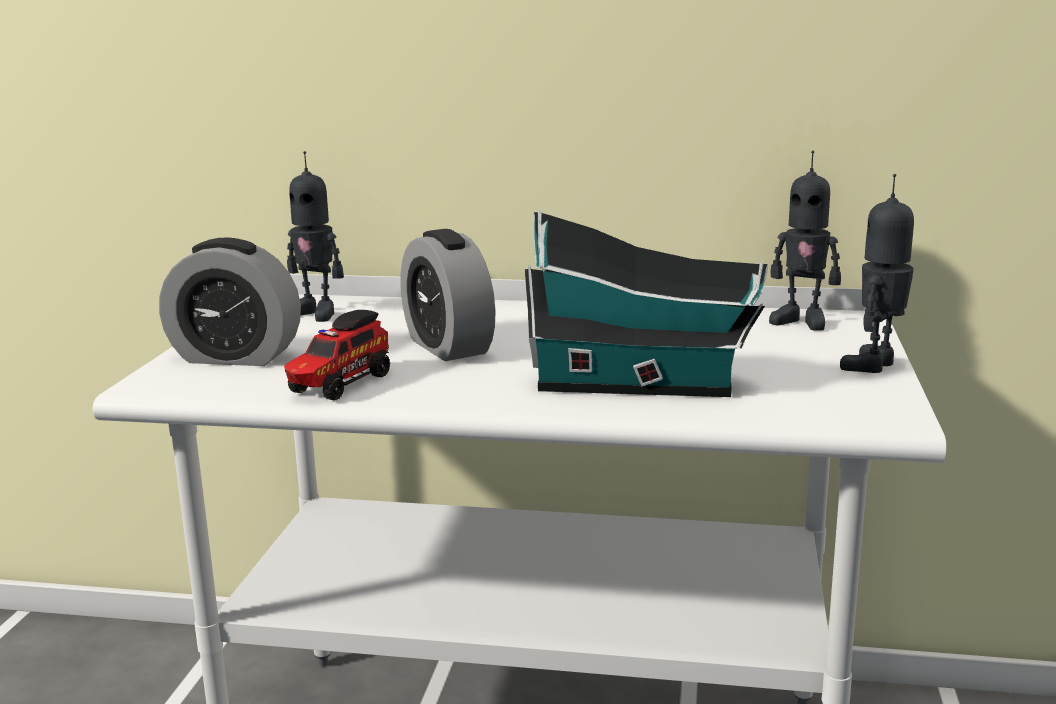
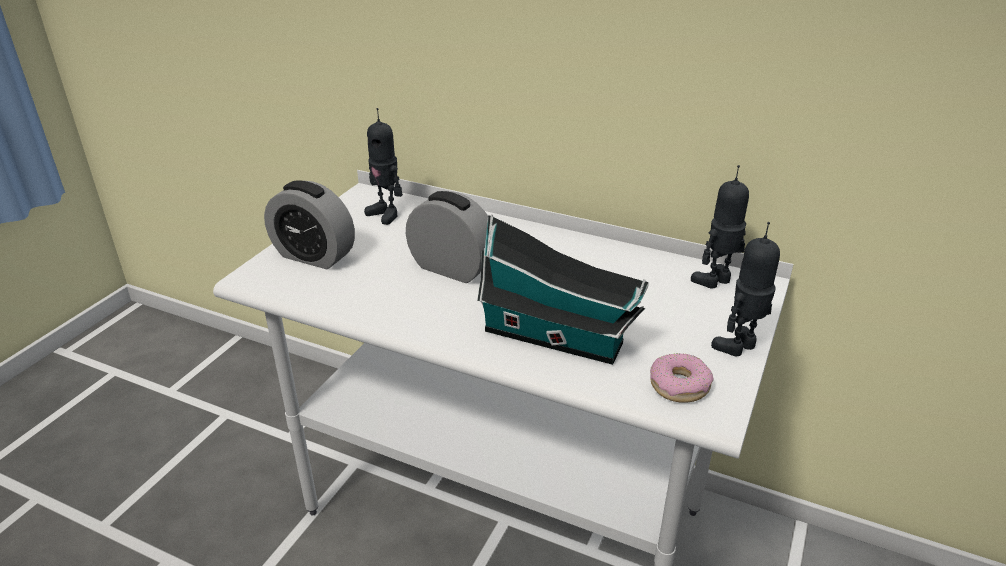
camera: 15 degrees right, 15 degrees up
(339, 385) = (362, 299): toy truck -> none
(448, 346) = (452, 268): alarm clock -> alarm clock turned 135 degrees clockwise
(801, 321) = (715, 281): toy robot -> toy robot turned 105 degrees clockwise
(829, 402) = (679, 385): none -> donut

